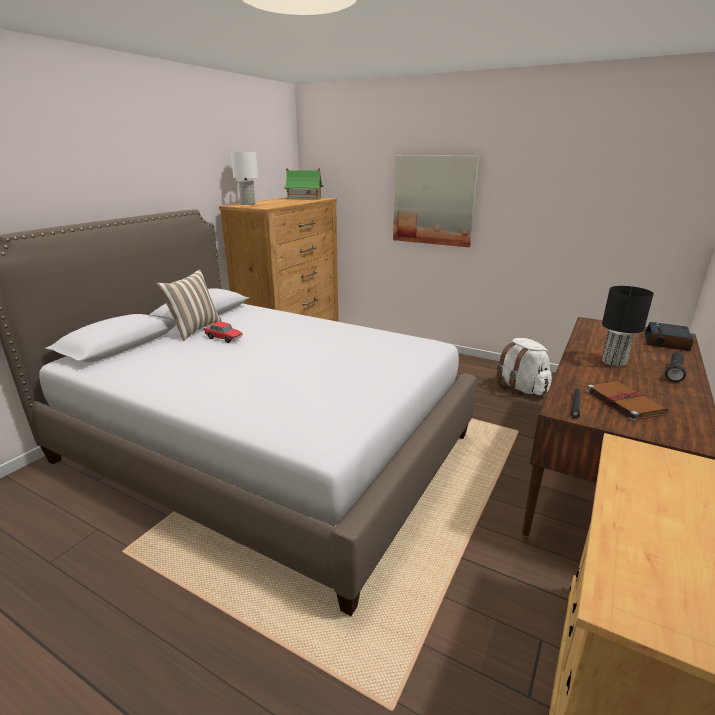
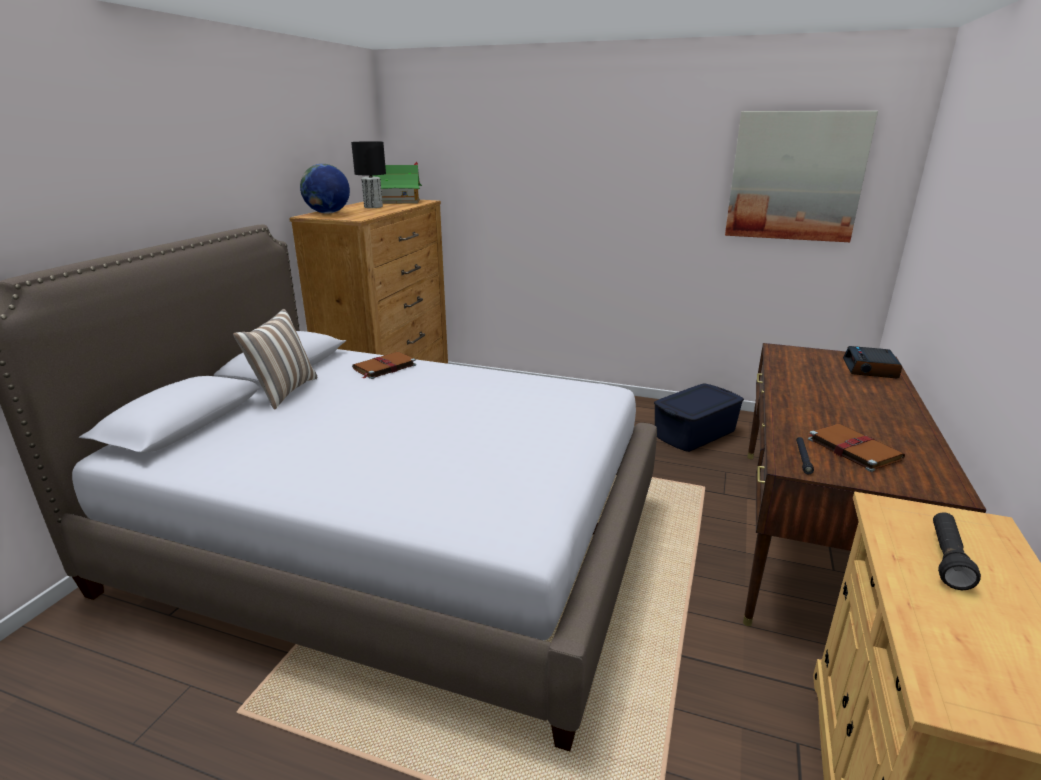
camera: 10 degrees left, 0 degrees up
(224, 338) = (330, 401): toy car -> none
(247, 204) = (328, 213): white table lamp -> globe
(271, 318) = (384, 367): none -> brown book
(433, 200) = (568, 202): picture -> picture (795, 176)
(521, 389) = (694, 433): white backpack -> blue storage box
(613, 361) = (823, 398): black table lamp -> black table lamp (373, 207)
(674, 372) = (892, 407): black flashlight -> black flashlight (947, 559)

